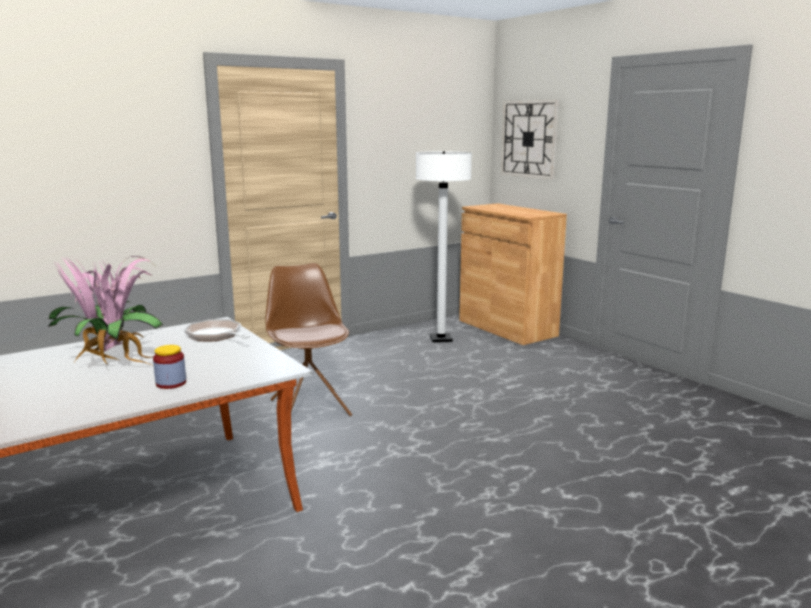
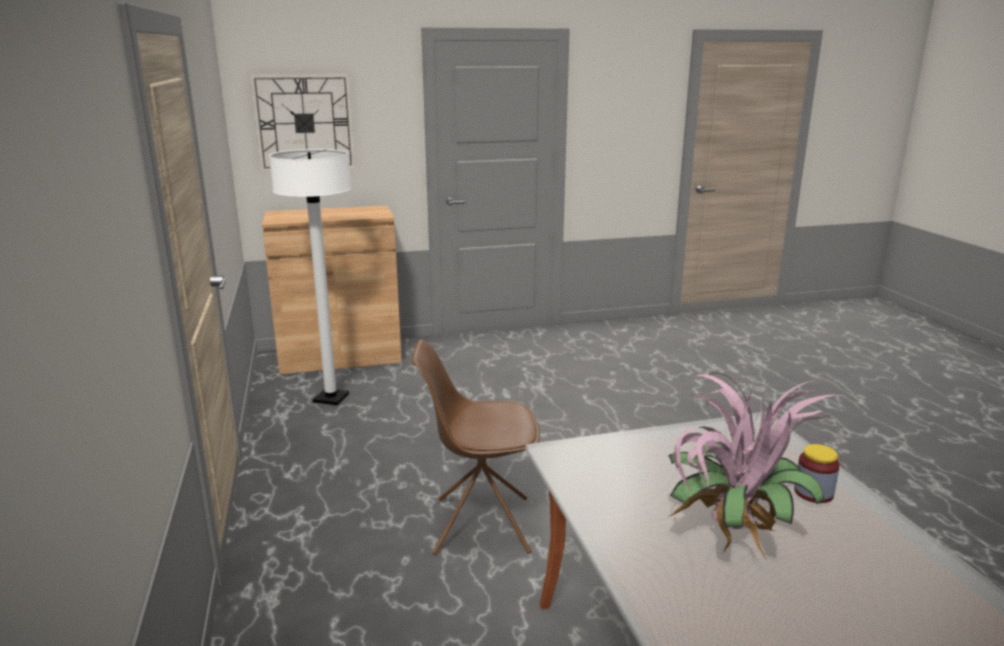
camera: 70 degrees left, 5 degrees up
(216, 336) = (623, 456): frying pan -> none

